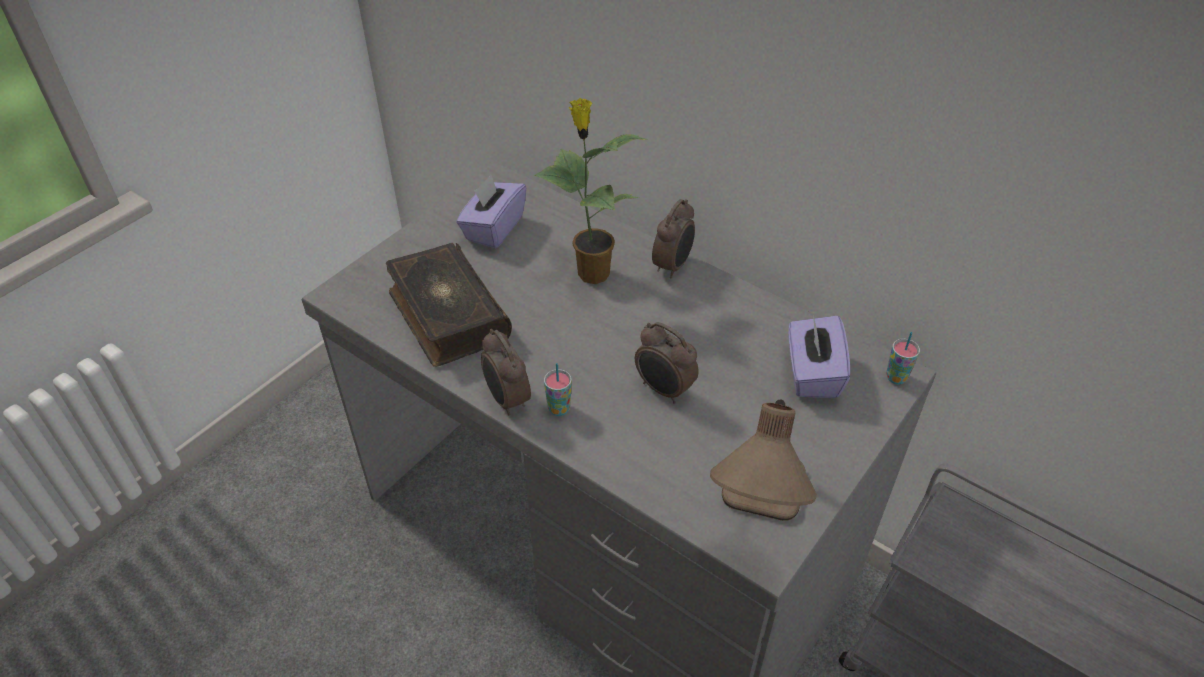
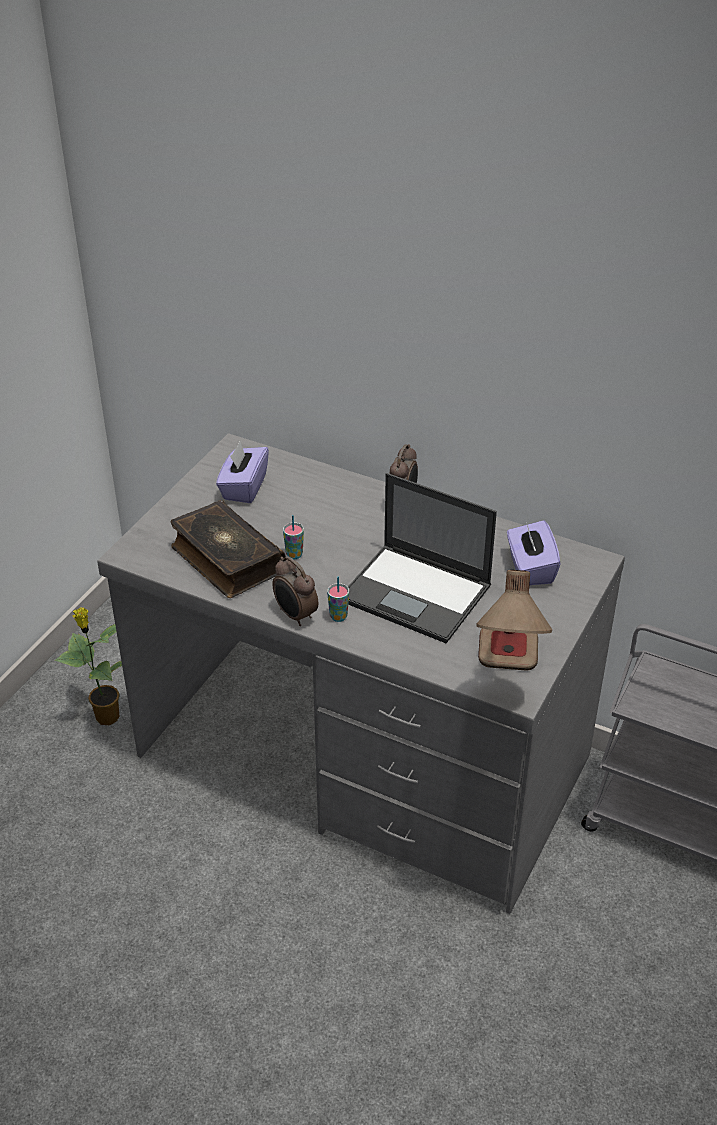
camera: 10 degrees left, 5 degrees down
(591, 273) = (336, 513): potted plant -> potted plant (105, 716)
(663, 390) = (417, 593): alarm clock -> laptop
(896, 377) = (595, 563): cup -> cup (294, 555)

